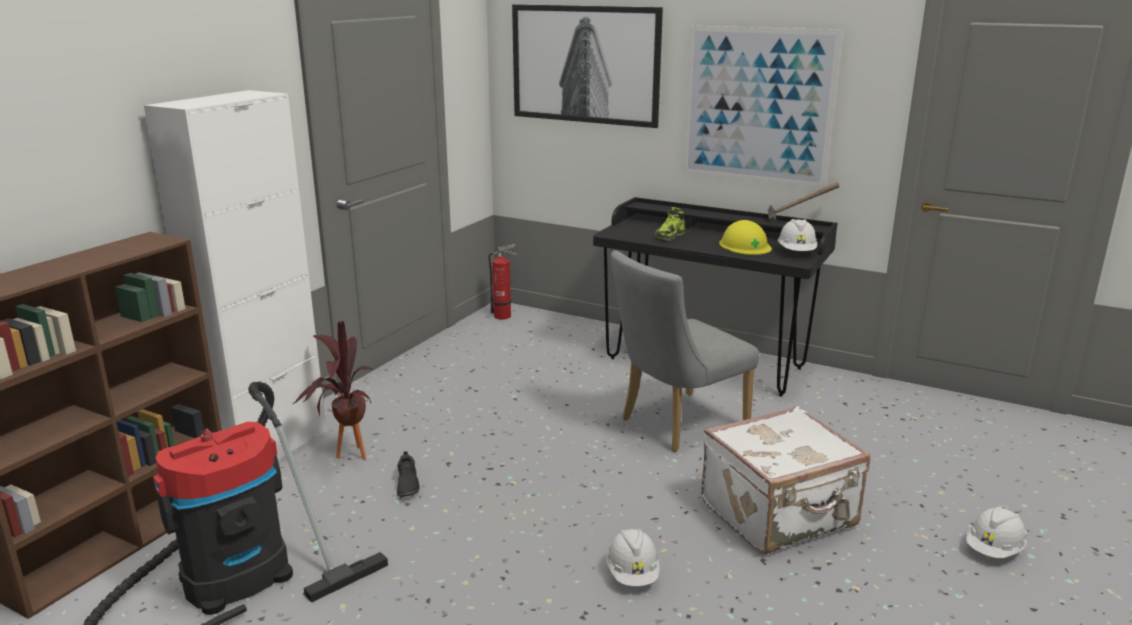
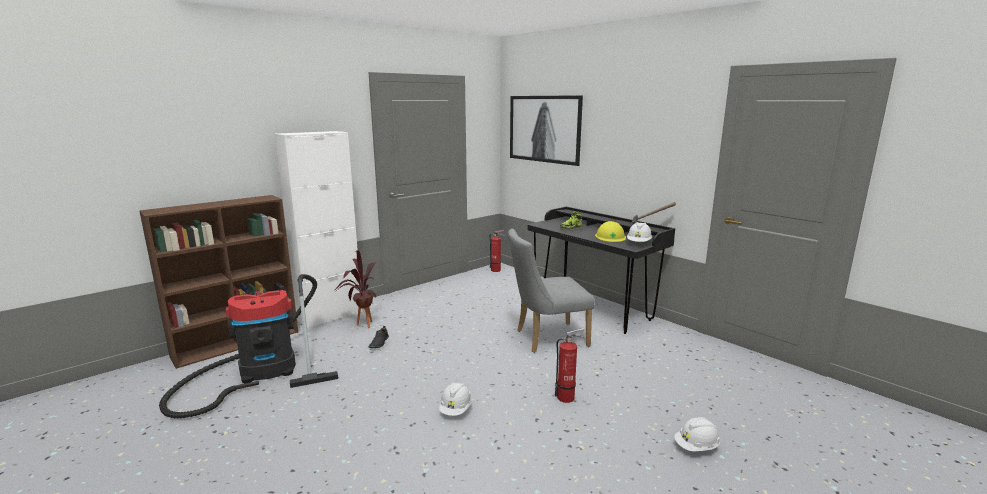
camera: 20 degrees right, 5 degrees down
(757, 106) = (631, 153): picture -> none
(780, 515) = (568, 397): white suitcase -> fire extinguisher

